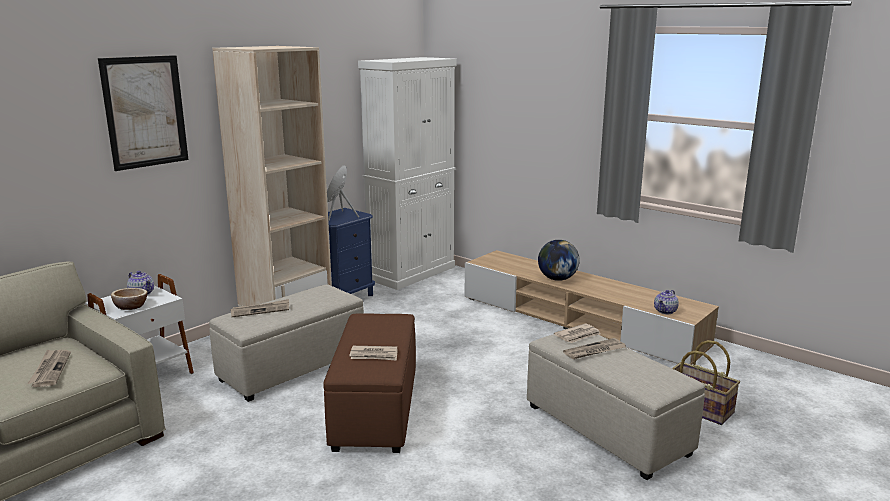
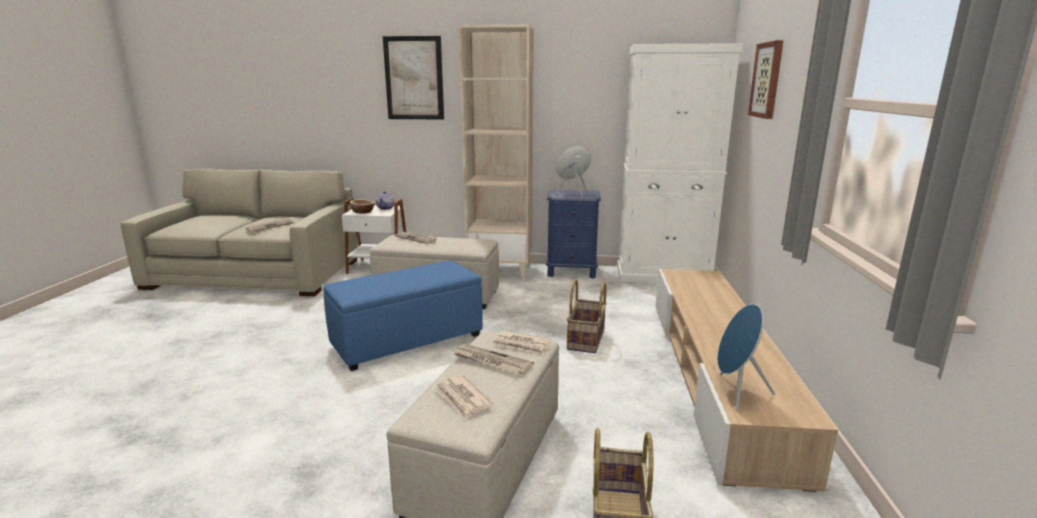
camera: 55 degrees right, 0 degrees up
(374, 355) = (377, 284): newspaper -> newspaper (462, 398)
(375, 409) = (409, 340): brown ottoman -> blue ottoman
(479, 338) = (586, 340): none -> basket
(508, 92) = (767, 80): none -> picture
(557, 279) = (704, 312): globe -> none
(665, 311) = (735, 392): teapot -> blue speaker

